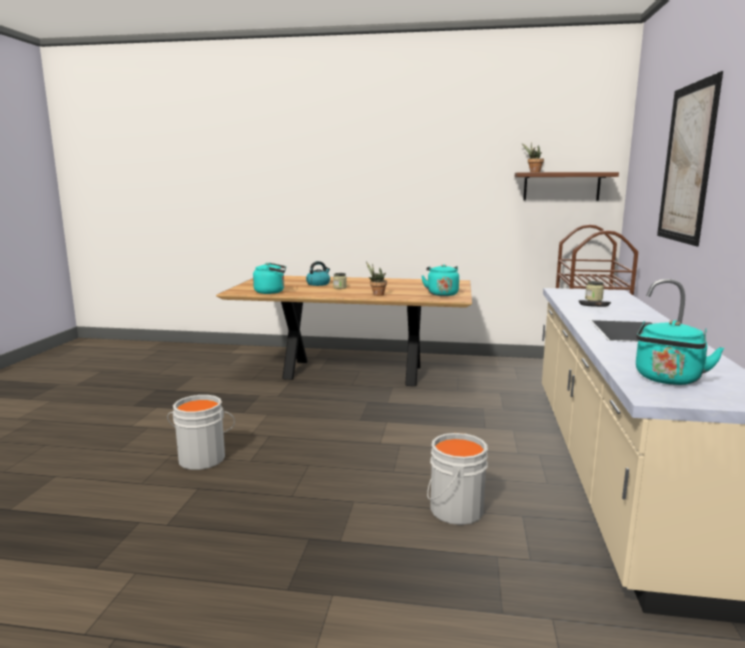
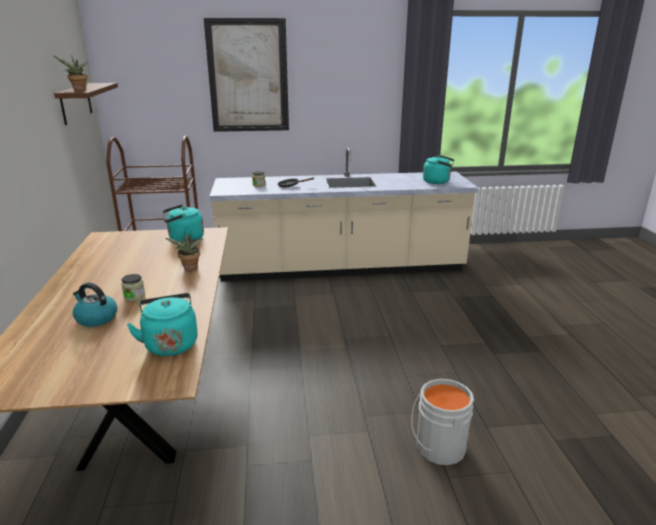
camera: 105 degrees left, 10 degrees up
(453, 509) = (421, 310): grey bucket -> none

